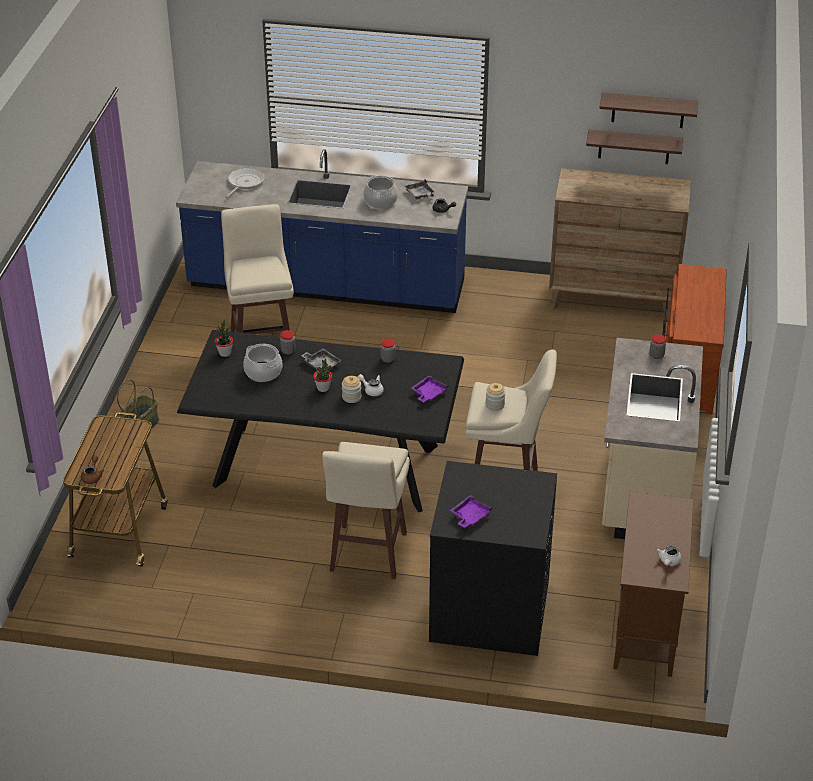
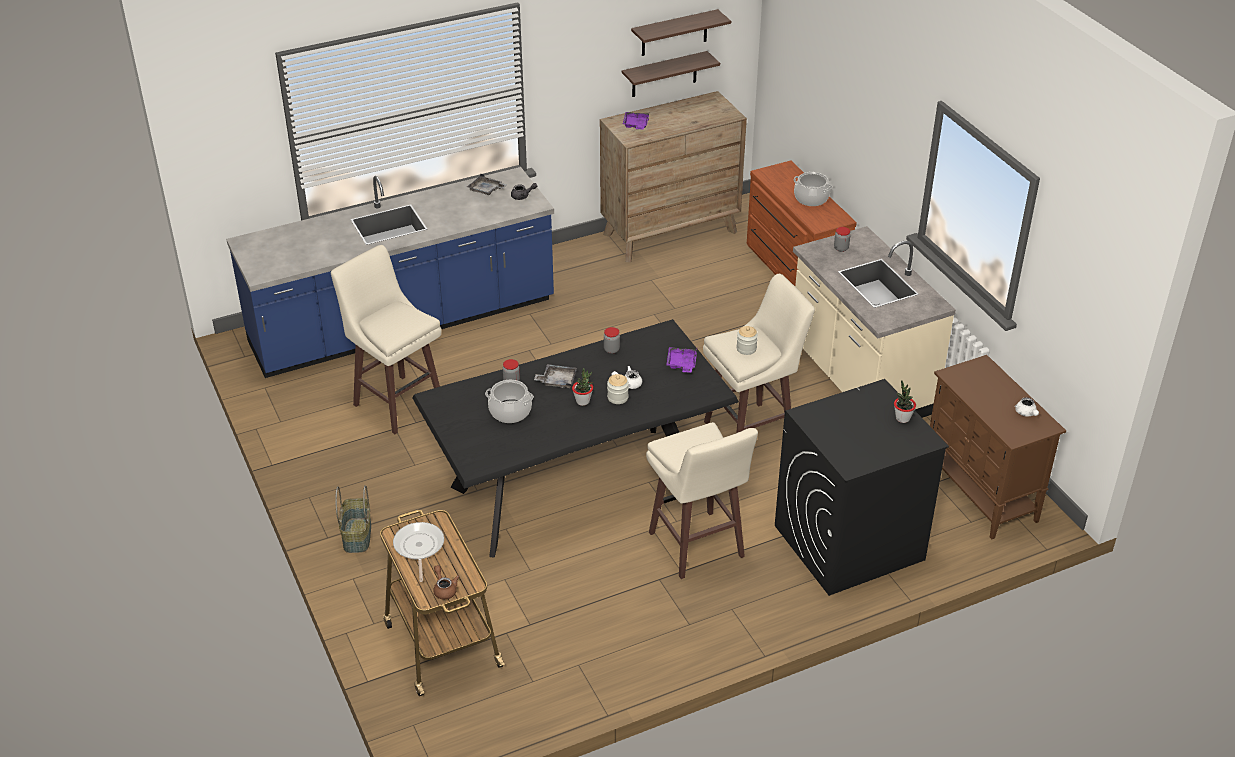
camera: 35 degrees left, 0 degrees up
(225, 353) = (452, 410): potted plant -> potted plant (902, 418)
(245, 182) = (301, 241): frying pan -> frying pan (419, 547)
(380, 201) = (455, 209): cooking pot -> cooking pot (811, 198)
(470, 516) = (859, 448): purple tray -> purple tray (636, 125)

